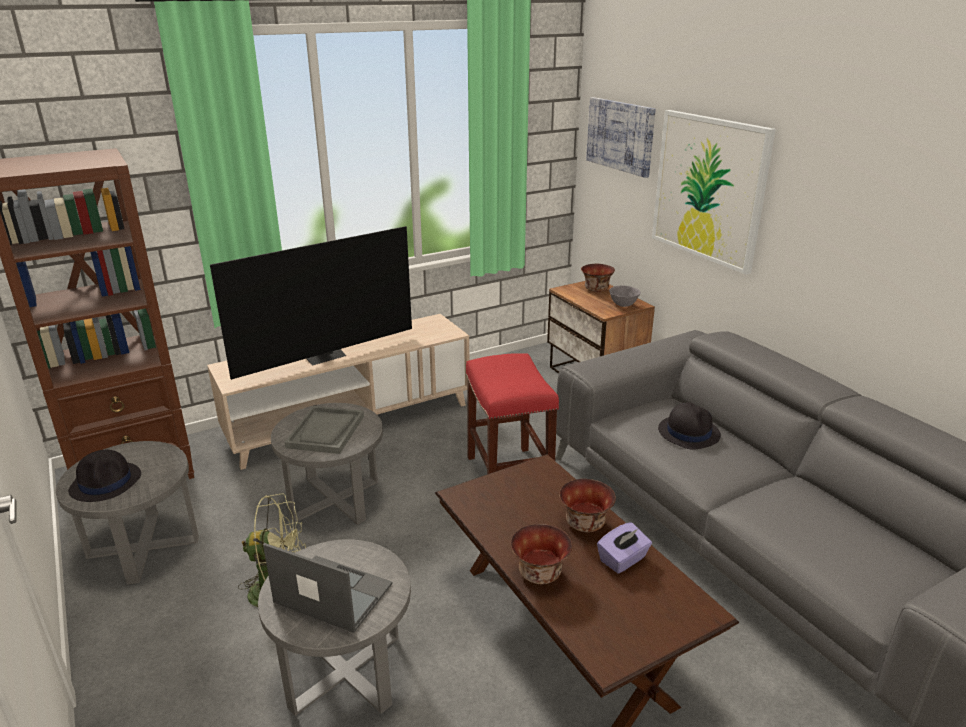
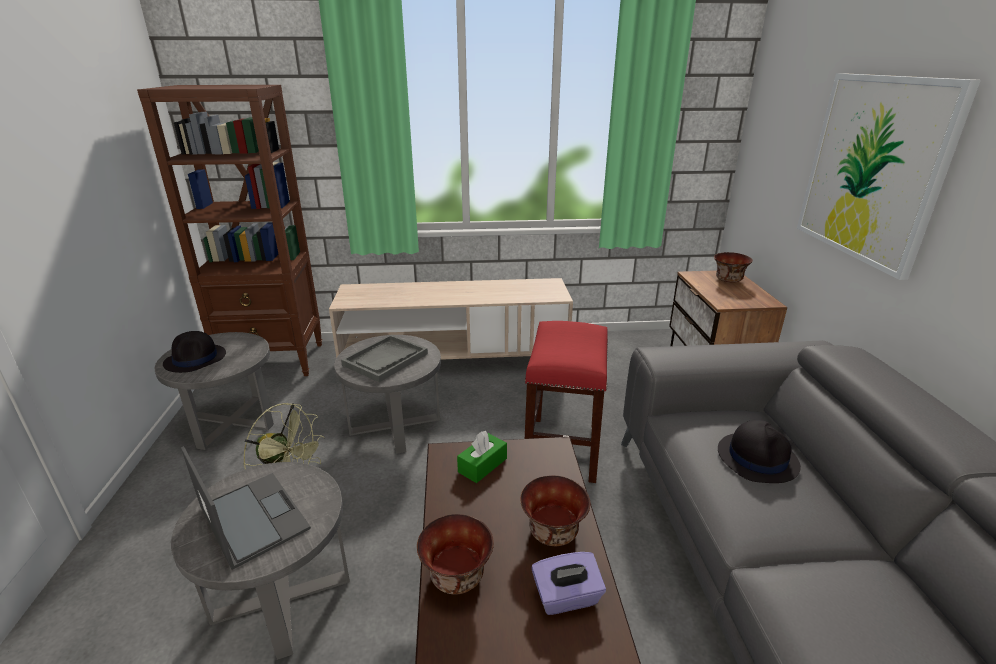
camera: 25 degrees right, 0 degrees up
(324, 356) = (432, 294): television -> none
(496, 494) = (482, 465): none -> green tissue box
(620, 136) = (785, 111): picture -> none
(623, 305) = (749, 300): grey bowl -> none

